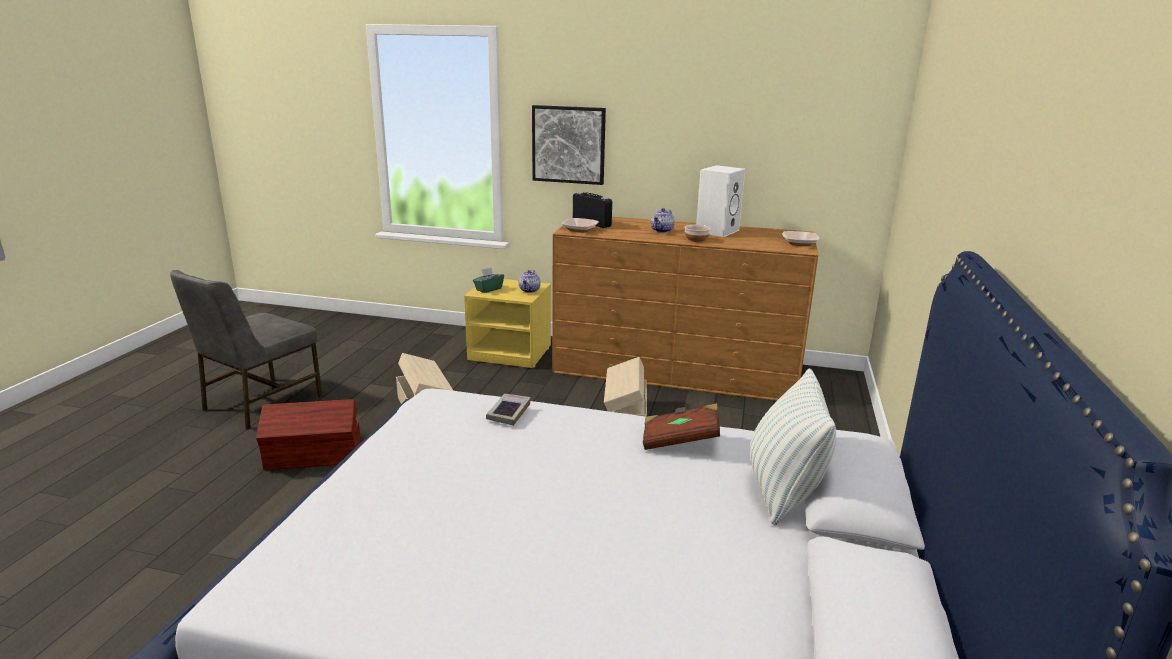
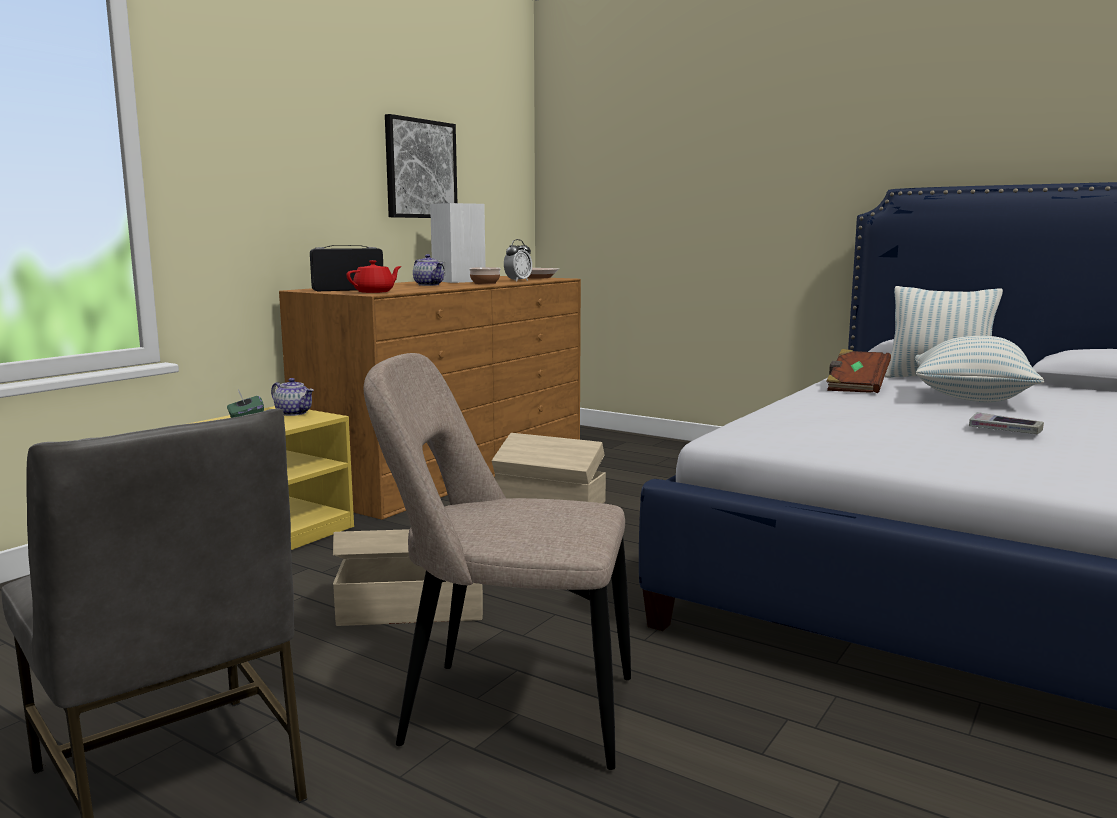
camera: 70 degrees left, 10 degrees down
(314, 457) = (507, 711): brown storage box -> beige chair
(508, 412) = (795, 414): book -> book (1005, 430)
(568, 144) = (251, 183): picture -> picture (420, 169)
(580, 230) = (375, 292): bowl -> red teapot
(656, 502) = (971, 399): none -> pillow
(744, 243) = (518, 281): none -> alarm clock

